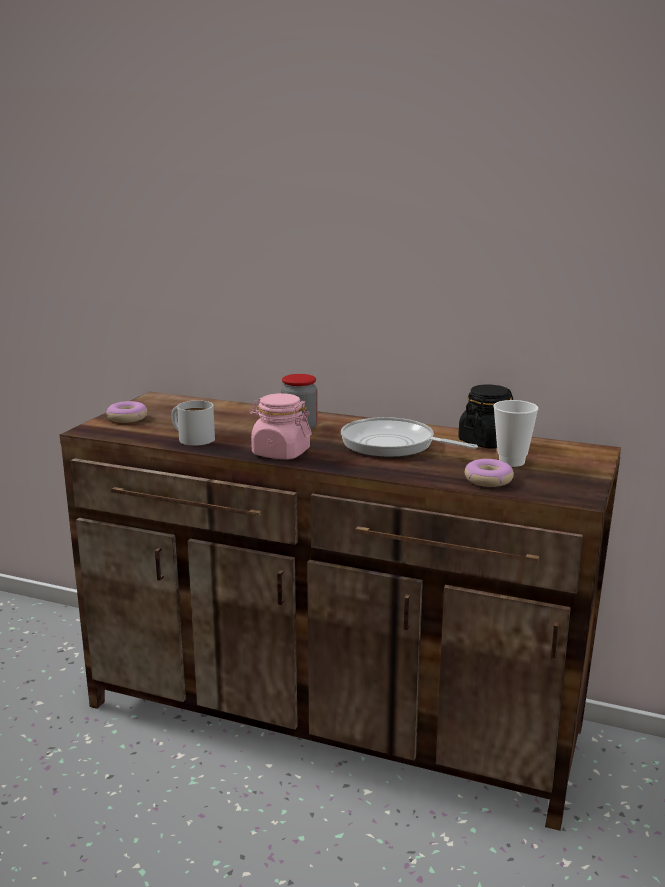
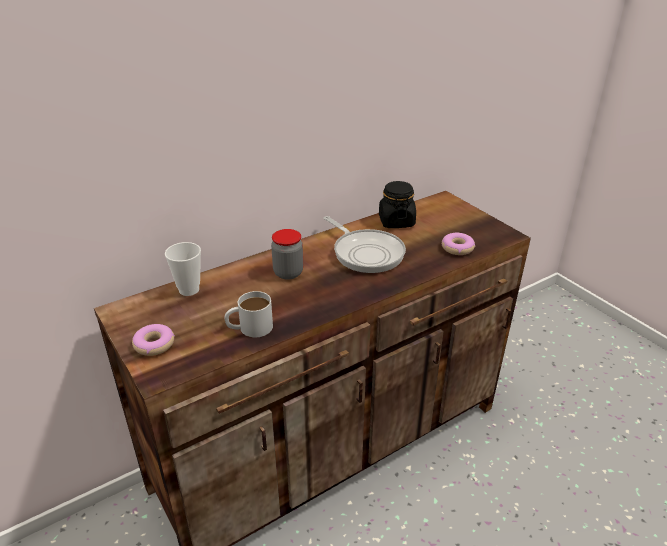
camera: 55 degrees left, 15 degrees up
(280, 453) = (331, 300): pink jar -> none
(393, 445) = (366, 253): frying pan -> frying pan turned 105 degrees counterclockwise
(511, 462) = (436, 229): cup -> cup (189, 290)

